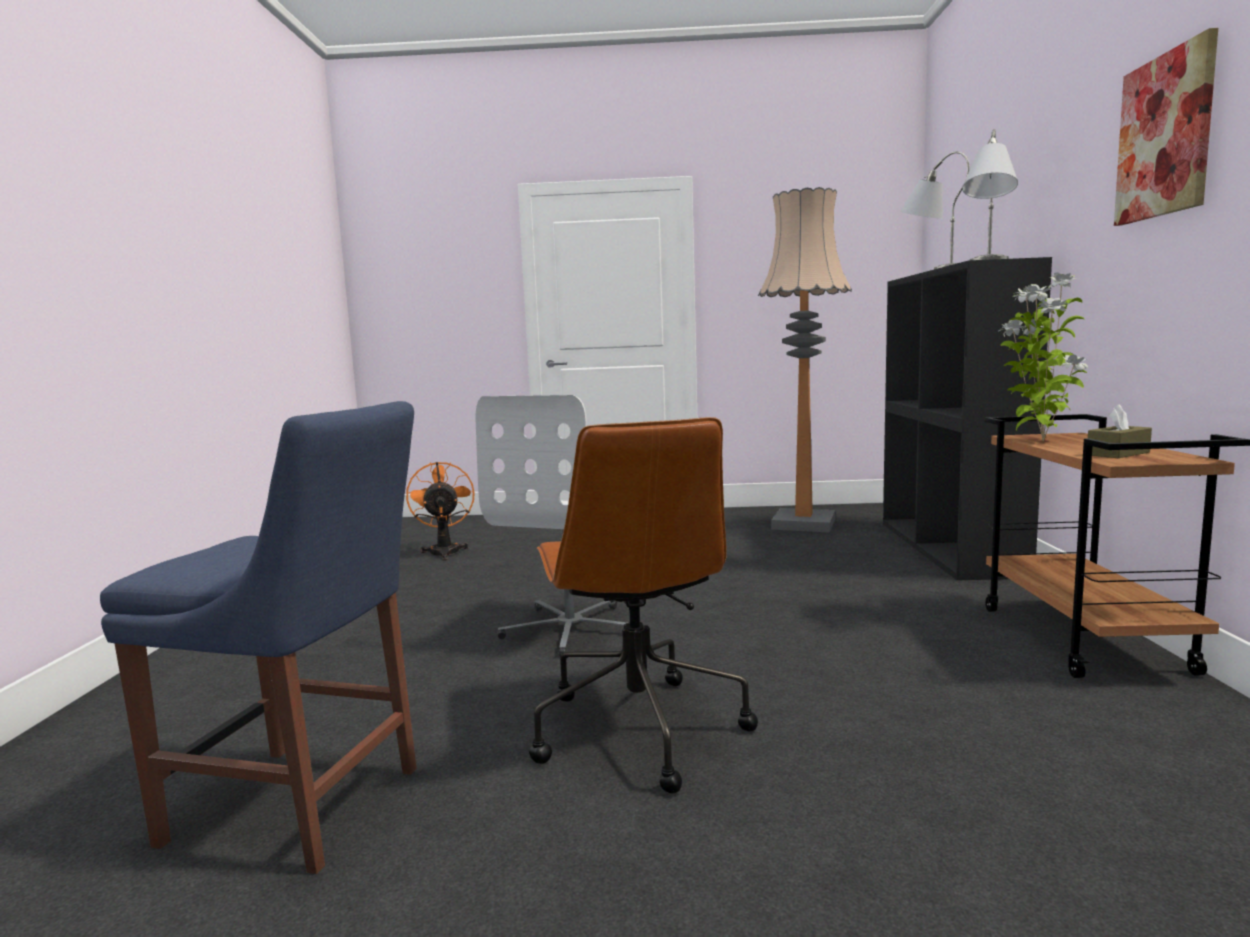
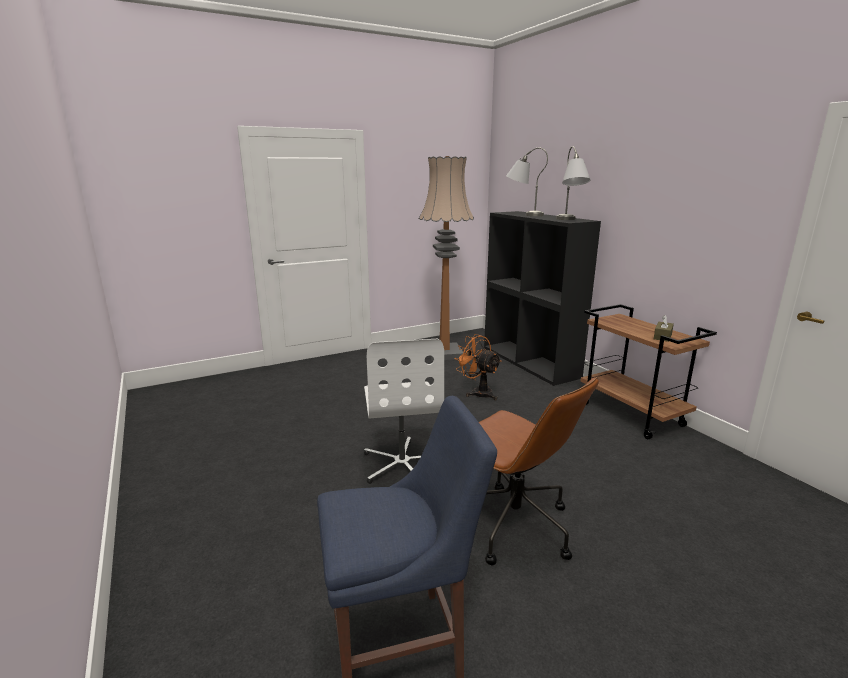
camera: 30 degrees left, 10 degrees up
(444, 551) = (237, 414): orange fan -> orange fan (478, 392)
(1039, 441) = (616, 325): potted plant -> none
(1165, 136) = (676, 181): picture -> none

